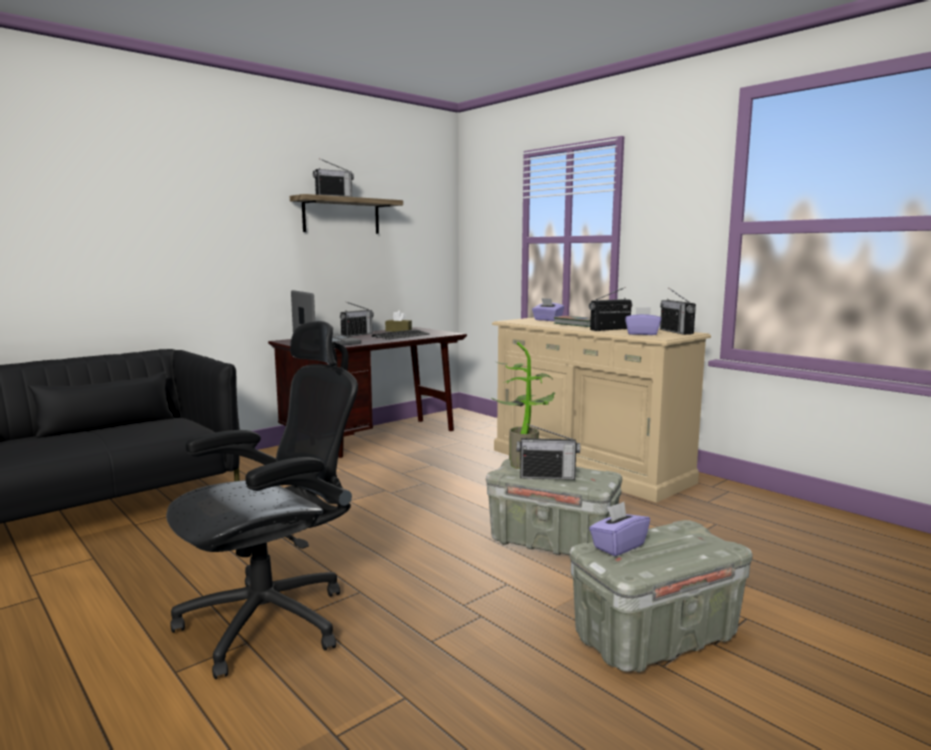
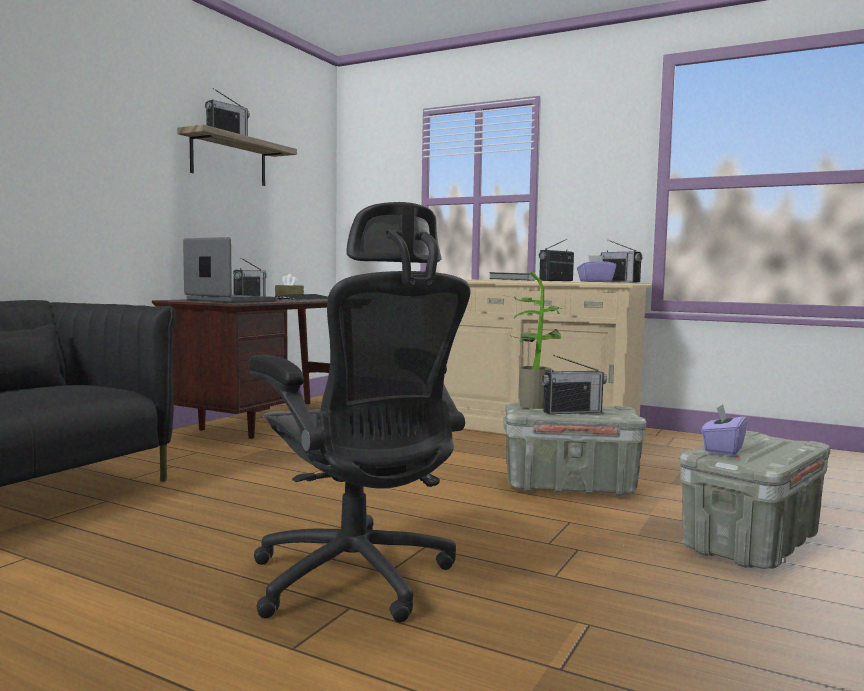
camera: 20 degrees left, 5 degrees down
(274, 619) = (356, 582): office chair -> office chair turned 120 degrees clockwise
(547, 320) = (471, 279): purple tissue box -> none

